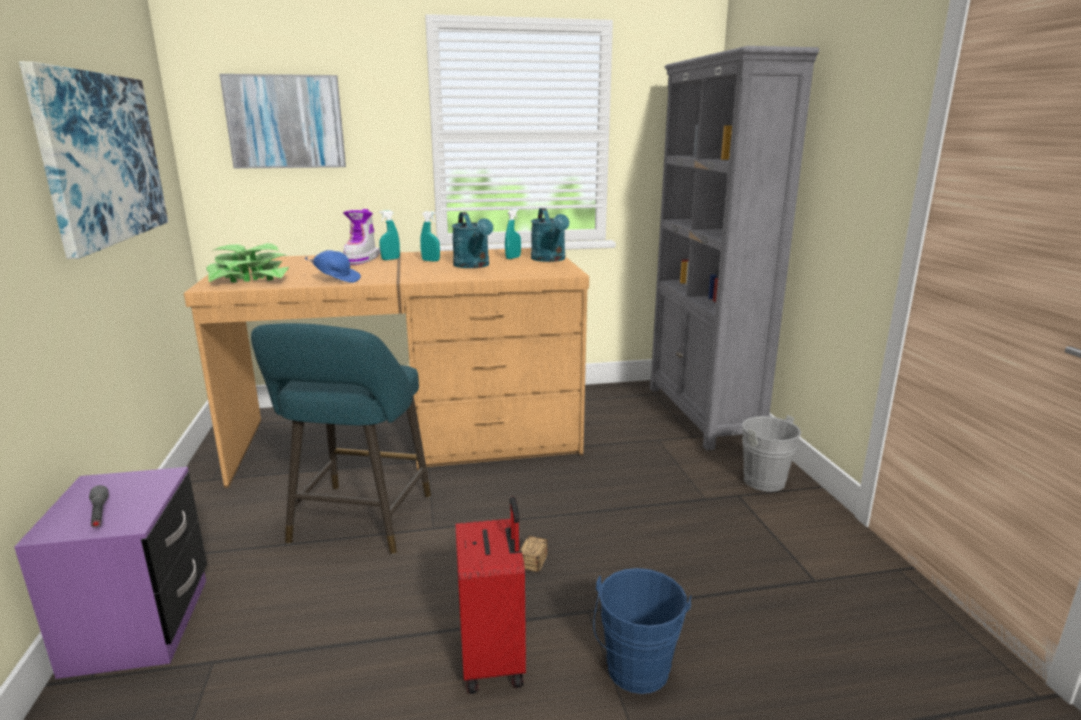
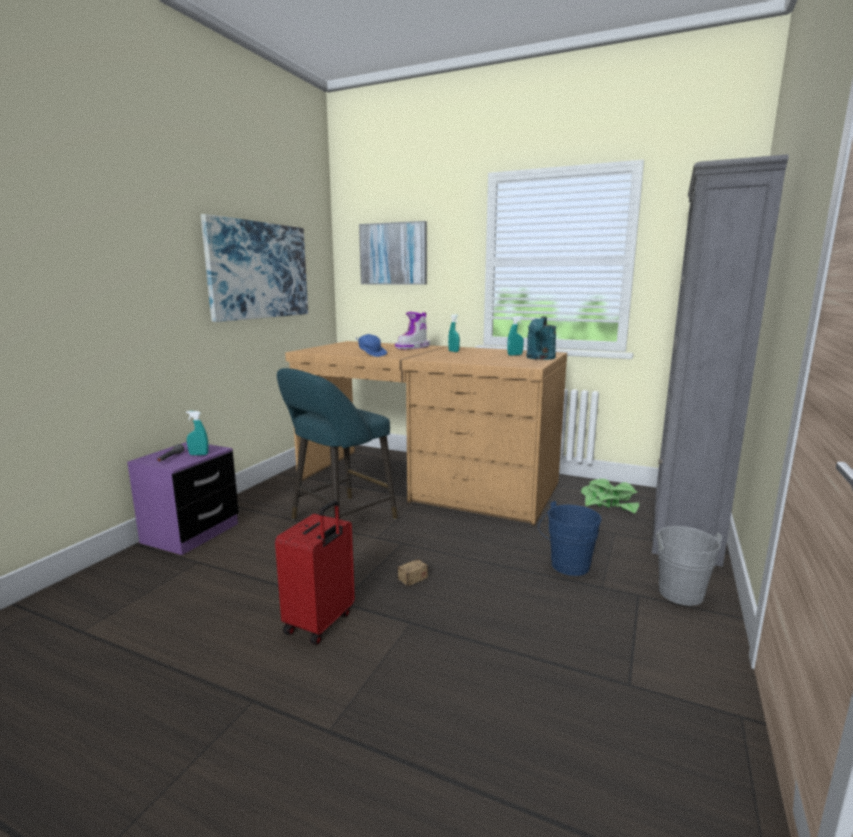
camera: 35 degrees right, 5 degrees down
(250, 278) = (330, 350): potted plant -> potted plant (609, 504)
(390, 259) = (431, 348): turquoise spray bottle -> turquoise spray bottle (199, 455)
(474, 266) = (474, 356): turquoise watering can -> none
(636, 675) = (393, 675): blue bucket -> blue bucket (567, 567)

